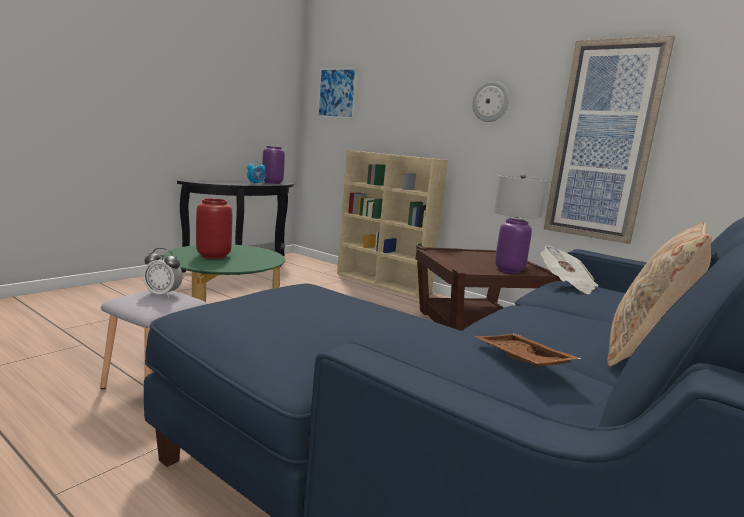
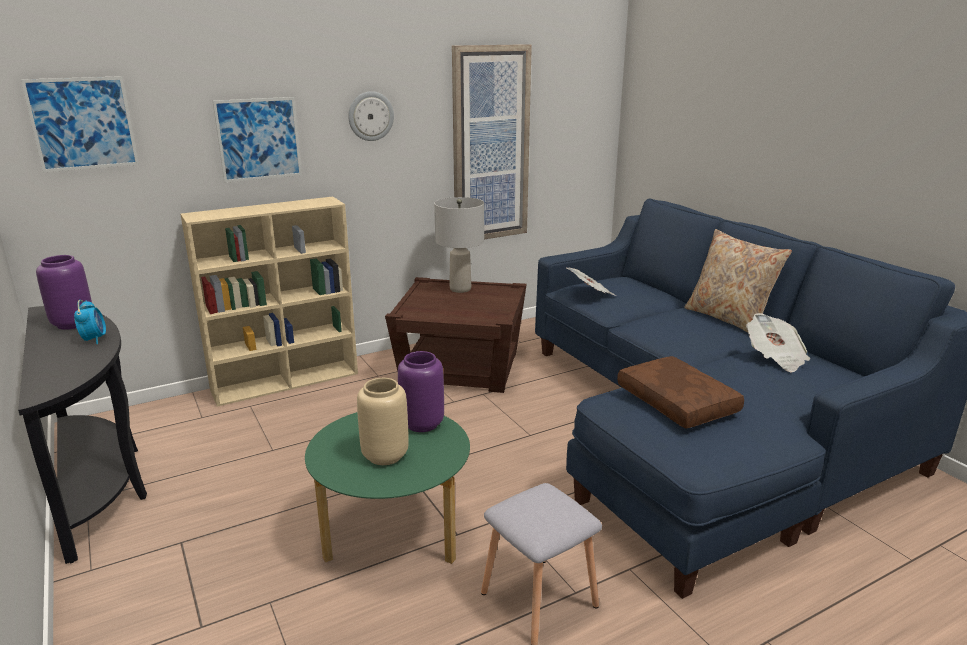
camera: 65 degrees left, 10 degrees up
(163, 294) = (533, 505): alarm clock -> none
(213, 256) = (386, 456): red vase -> beige vase
(318, 304) = (678, 402): none -> brown pillow
(413, 111) = (259, 139): none -> picture
(509, 270) = (496, 299): purple vase -> purple vase (422, 423)
(520, 360) = (775, 358): brown tray -> newspaper

